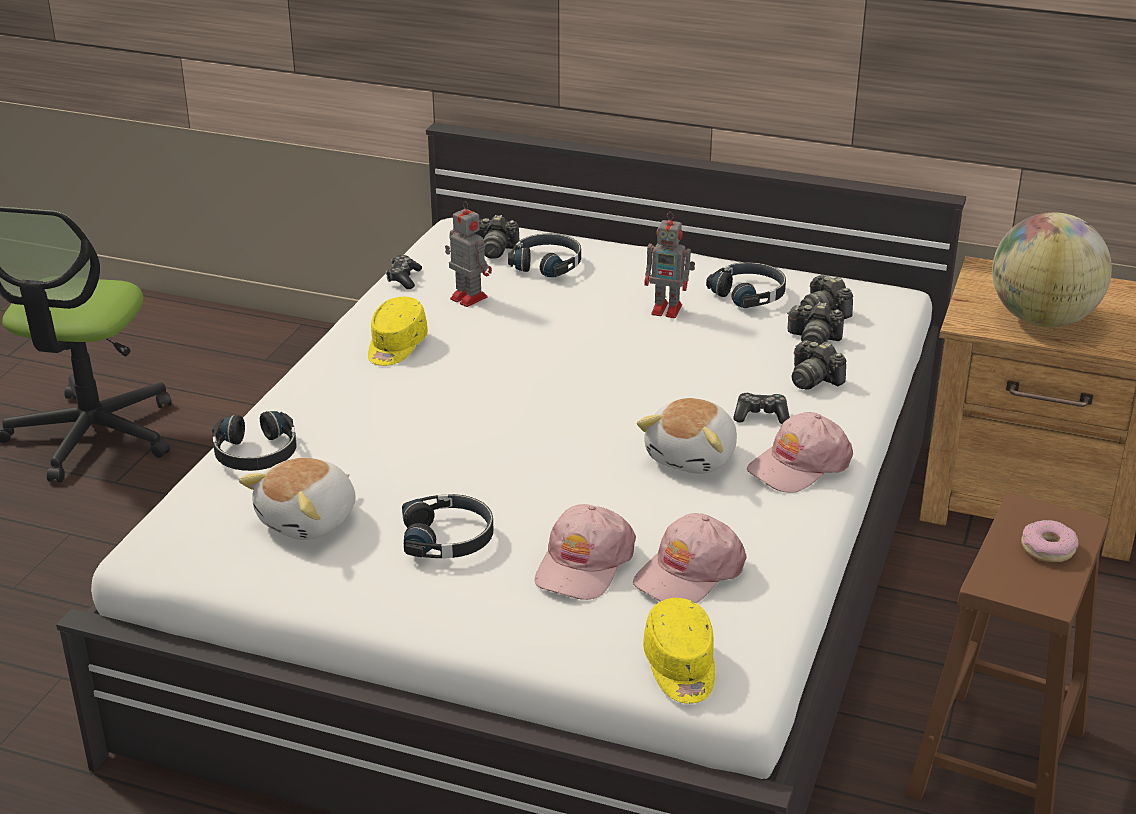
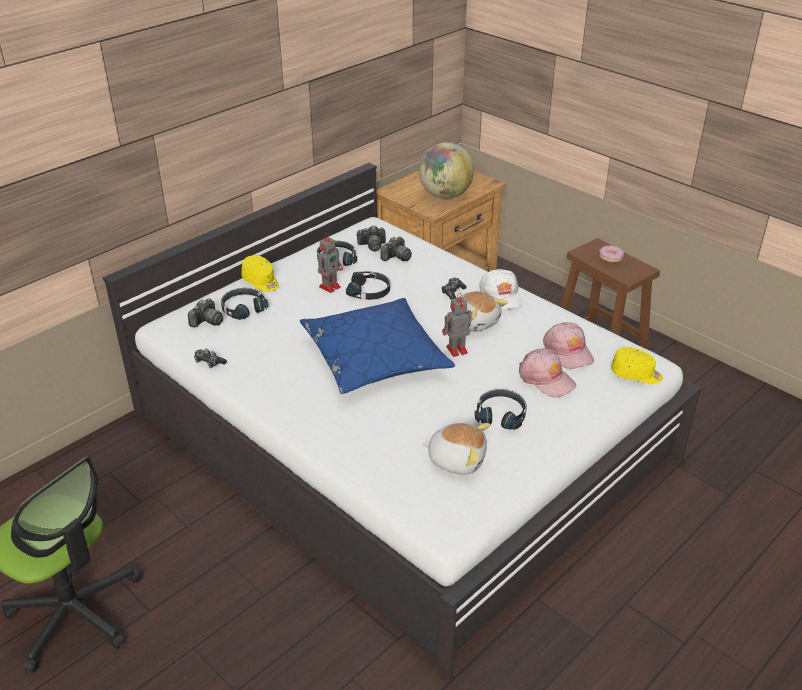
camera: 65 degrees left, 5 degrees up
(256, 454) = (373, 465): black headphones -> black headphones (369, 291)
(309, 520) = (457, 459): plush toy -> plush toy turned 45 degrees counterclockwise
(396, 346) = (290, 385): yellow cap -> yellow cap (261, 281)
(467, 297) = (255, 345): toy robot -> toy robot (455, 350)
(512, 392) = (375, 357): none -> blue pillow
(799, 465) = (501, 296): pink cap -> white cap
(813, 379) = (431, 268): camera -> none

